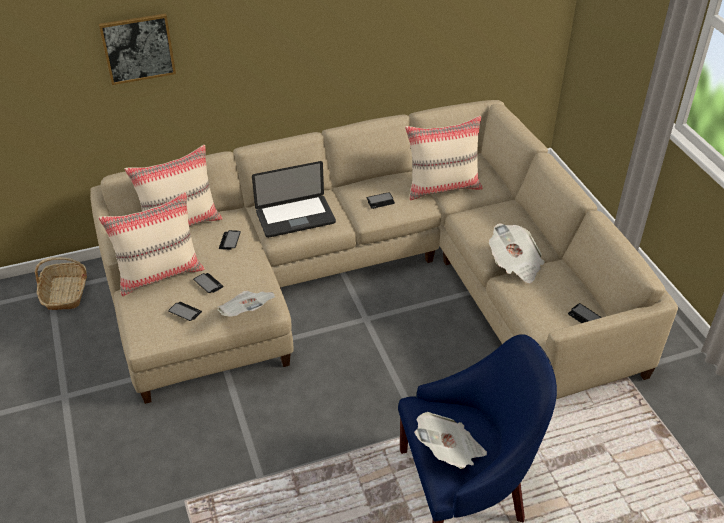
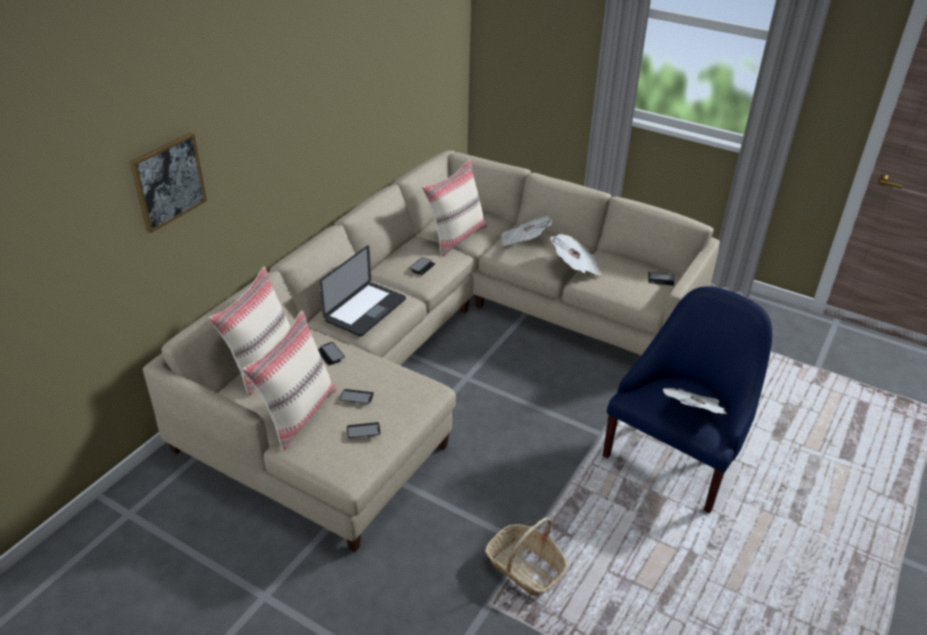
camera: 40 degrees left, 5 degrees down
(65, 293) = (149, 506): basket -> basket (525, 568)
(247, 313) = (419, 403): newspaper -> newspaper (523, 242)

